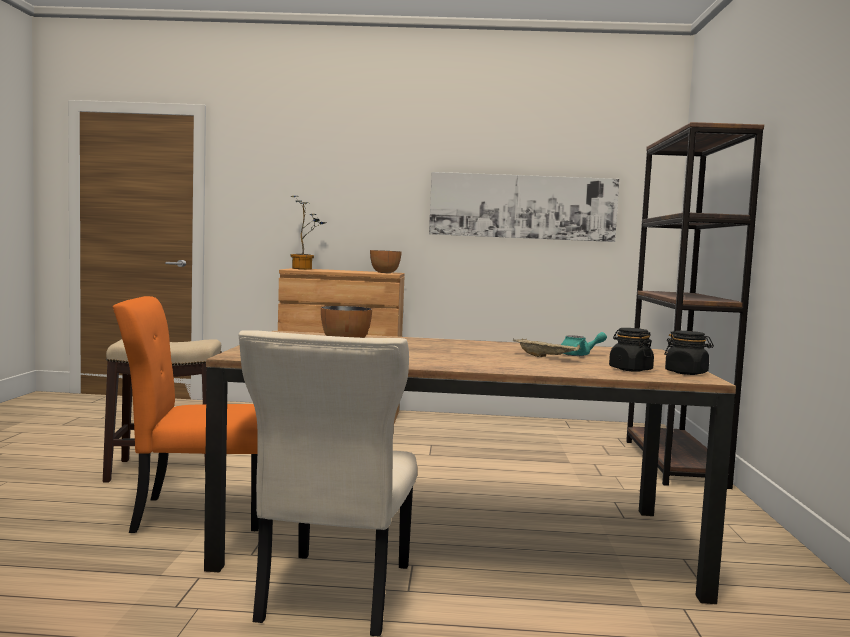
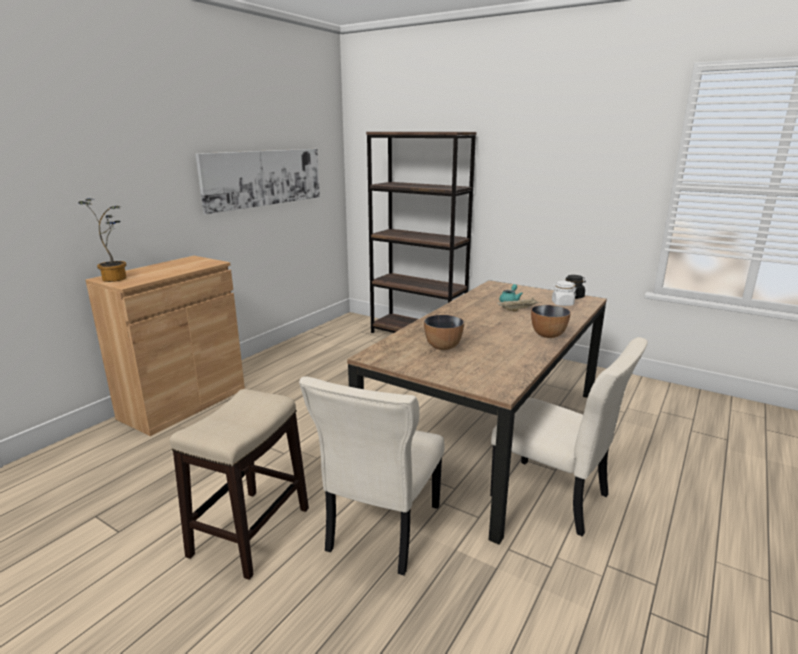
camera: 60 degrees left, 15 degrees up
(195, 514) = (381, 530): orange chair -> beige chair
(384, 272) = (197, 261): bowl -> bowl (547, 335)
(630, 369) = (562, 304): black jar -> white jar

